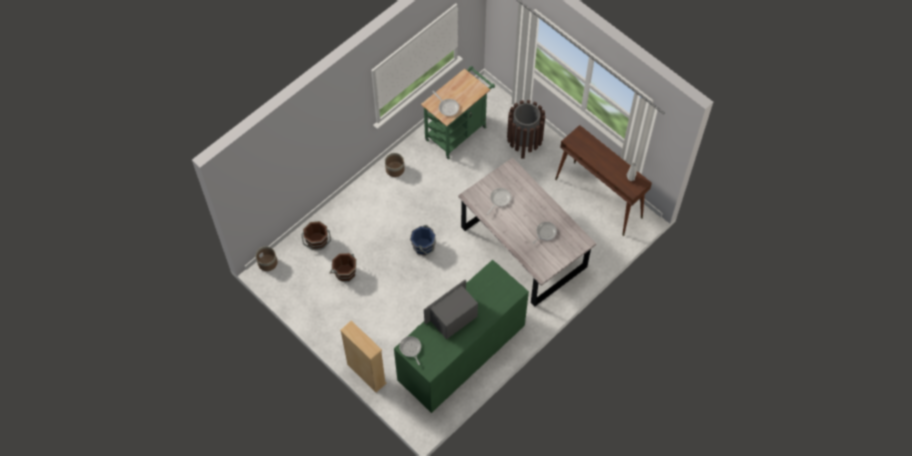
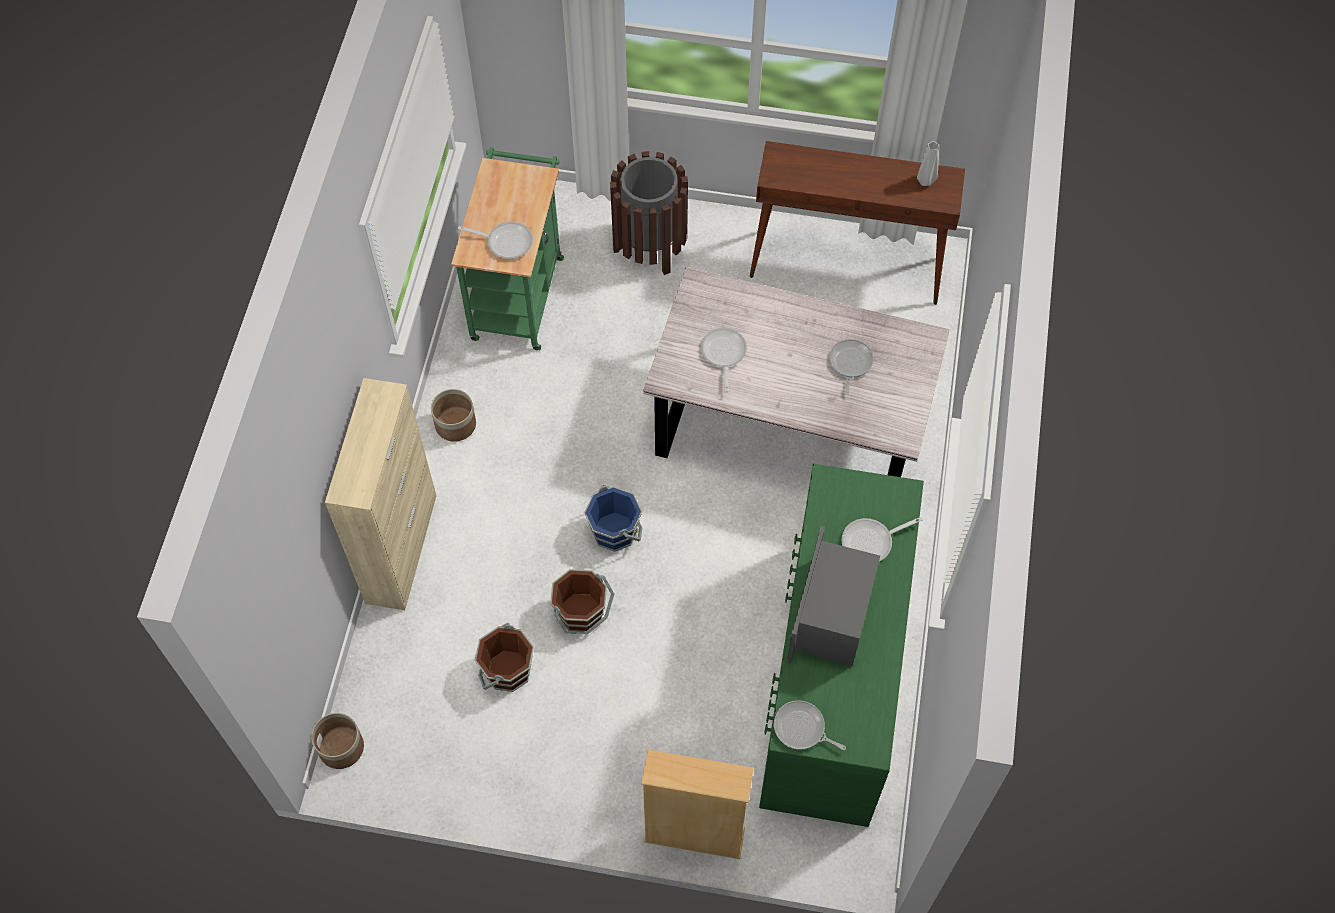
camera: 35 degrees left, 0 degrees up
(317, 241) = (409, 645): brown bucket -> brown bucket (581, 613)
(341, 204) = (401, 548): none -> beige cabinet
(490, 301) = (871, 542): none -> frying pan

